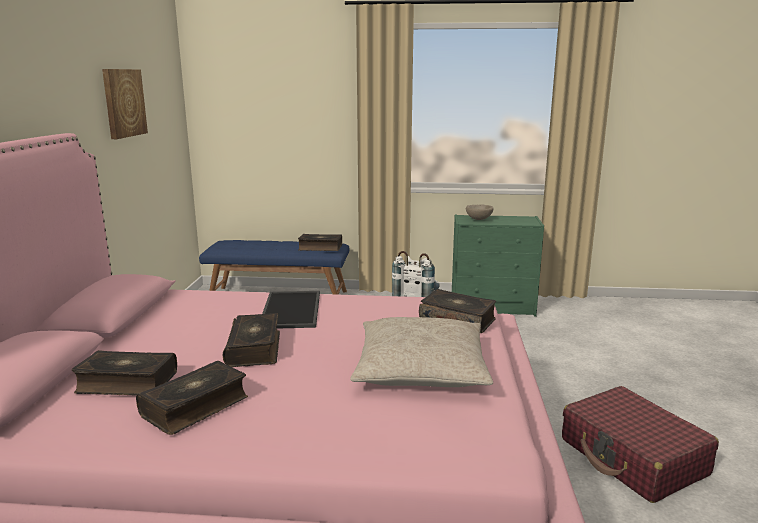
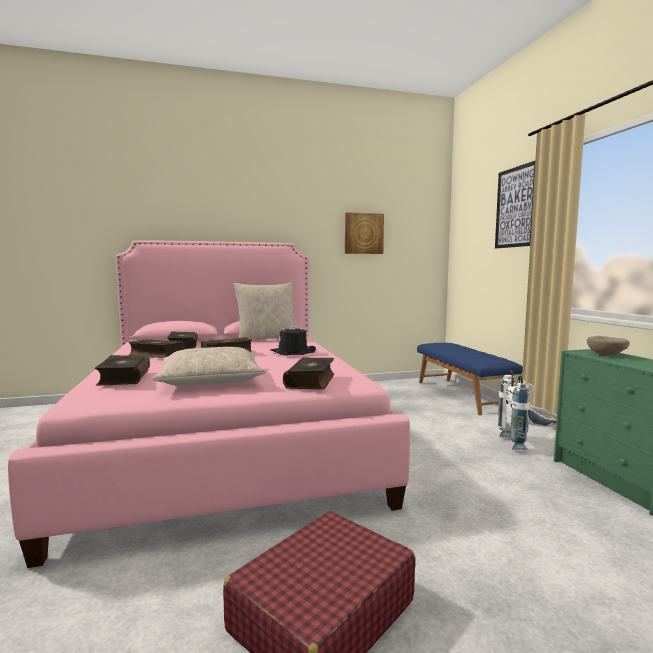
camera: 70 degrees right, 10 degrees down
(157, 314) = (267, 339): none -> beige pillow
(292, 310) = (293, 352): tray -> black hat
(317, 77) = (516, 207): none -> picture
(320, 248) = (483, 358): book -> book (123, 378)

